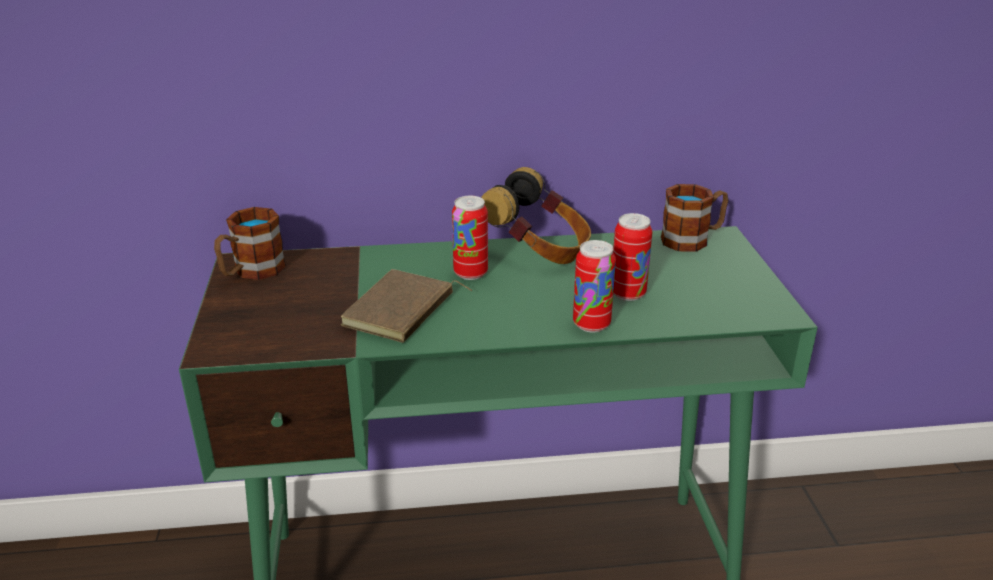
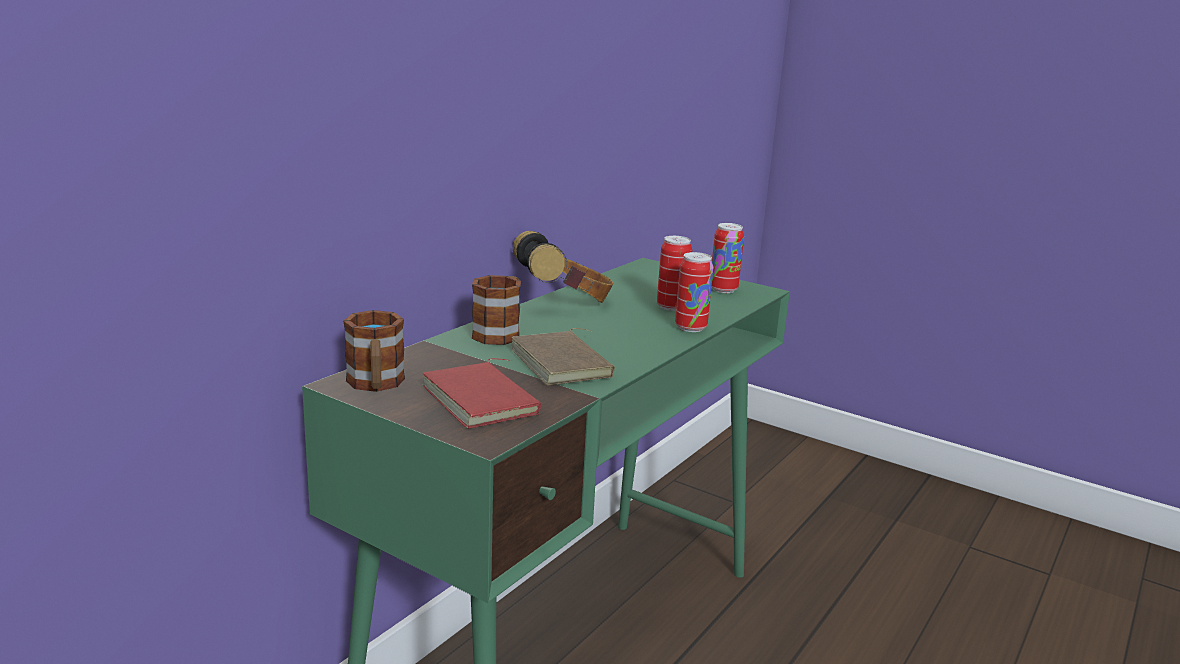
camera: 50 degrees left, 10 degrees down
(279, 318) = (484, 400): none -> red book
(470, 273) = (552, 328): can -> can (723, 289)
(693, 239) = (637, 270): mug -> mug (500, 332)

